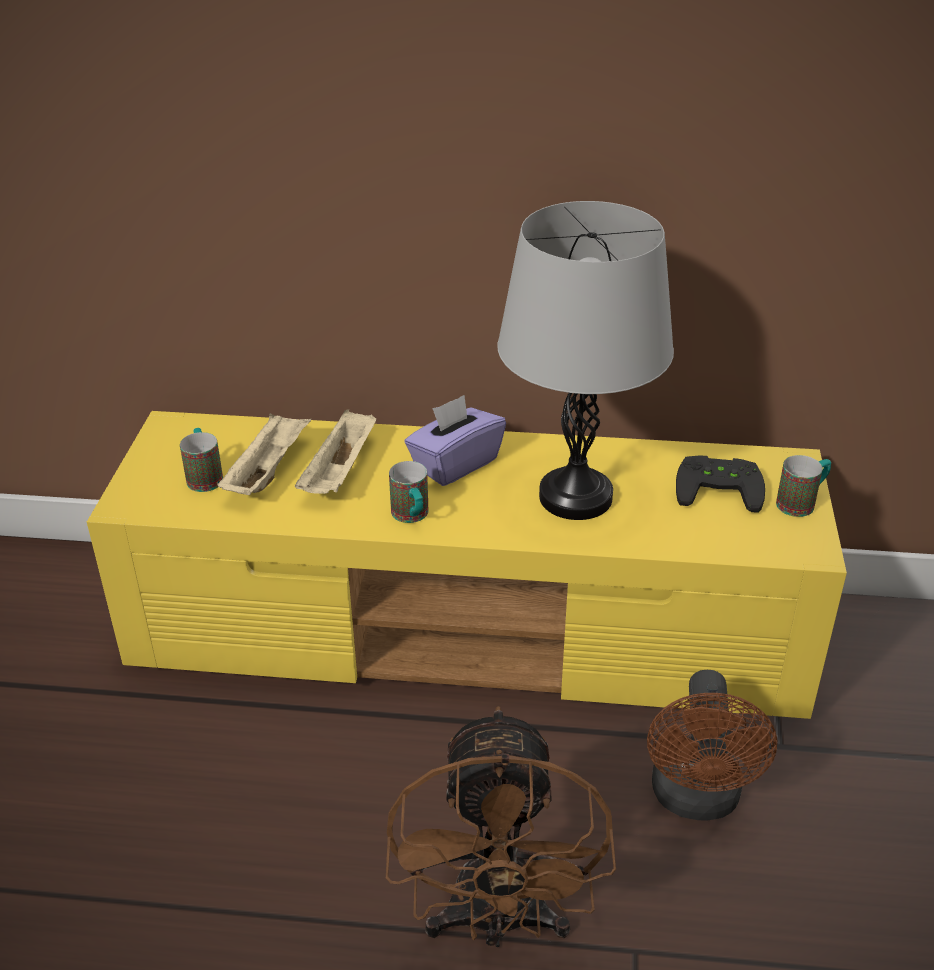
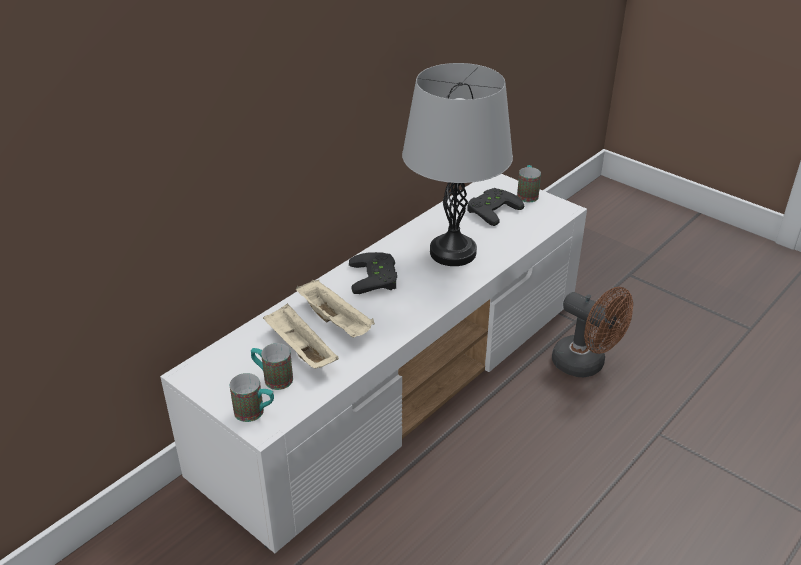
camera: 55 degrees left, 0 degrees up
(412, 517) = (410, 312): mug -> mug (255, 413)
(455, 464) = (377, 277): purple tissue box -> black game controller
(472, 634) = (401, 383): yellow tv stand -> white tv stand
(497, 922) = (609, 473): brown fan -> none

